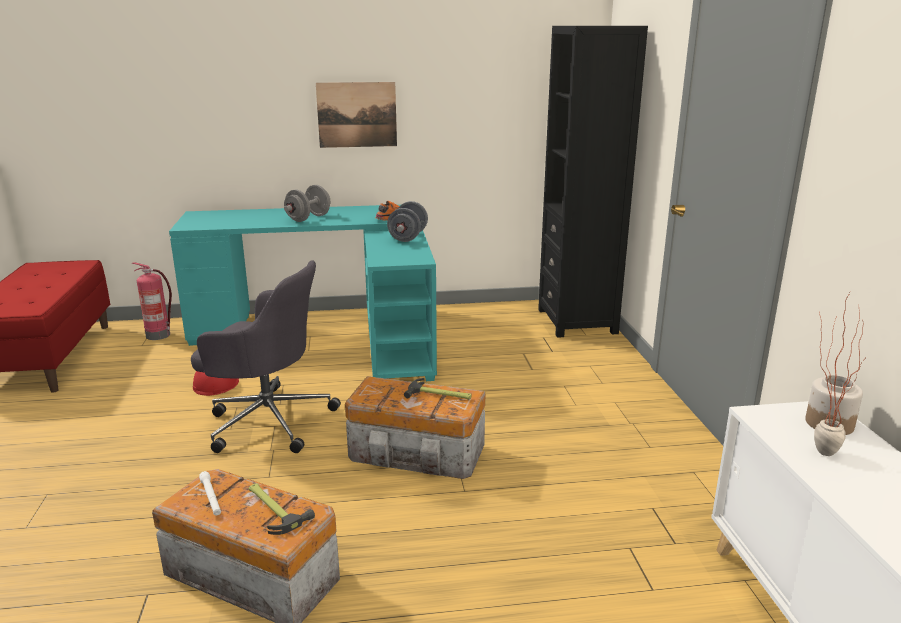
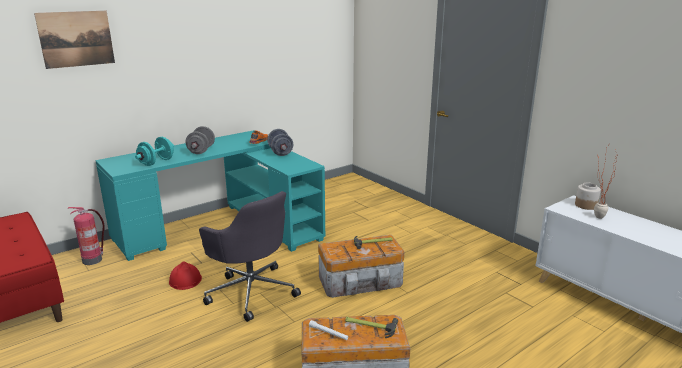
camera: 30 degrees left, 0 degrees up
(238, 223) = (156, 162): none -> turquoise dumbbell
(268, 420) = (251, 291): grey office chair -> grey office chair turned 60 degrees clockwise
(357, 115) = (214, 74): picture -> picture (76, 39)
(577, 321) = (361, 187): black bookcase -> none

